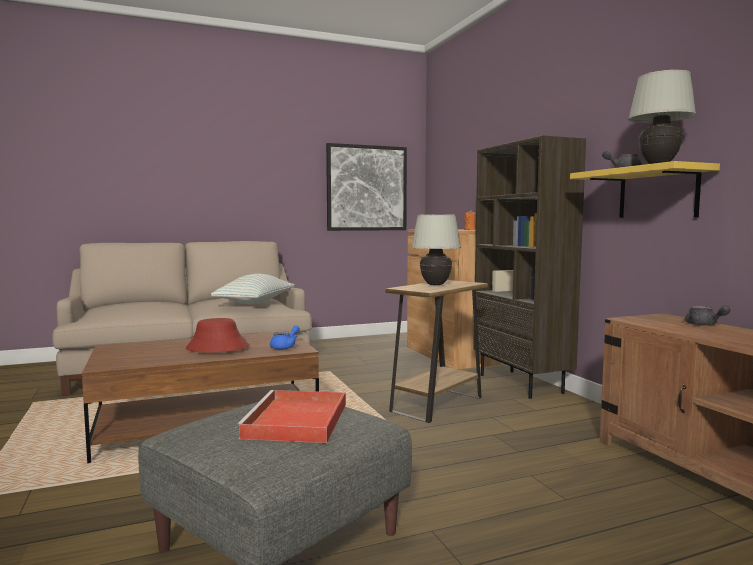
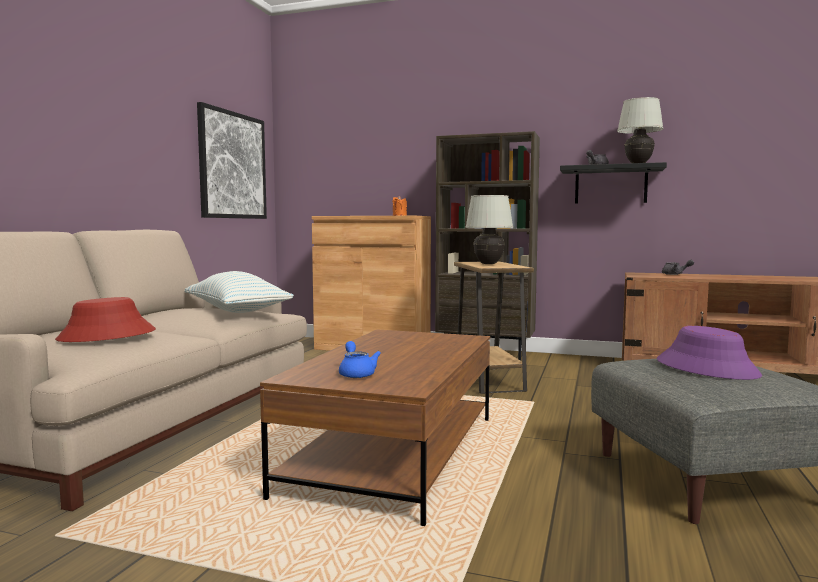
camera: 50 degrees left, 0 degrees up
(217, 348) = (406, 352): red hat -> red hat (107, 336)
(285, 347) = (451, 338): blue teapot -> blue teapot (356, 373)
(296, 421) = (707, 368): red tray -> purple hat
(657, 193) = (610, 185): yellow shelf -> black shelf

